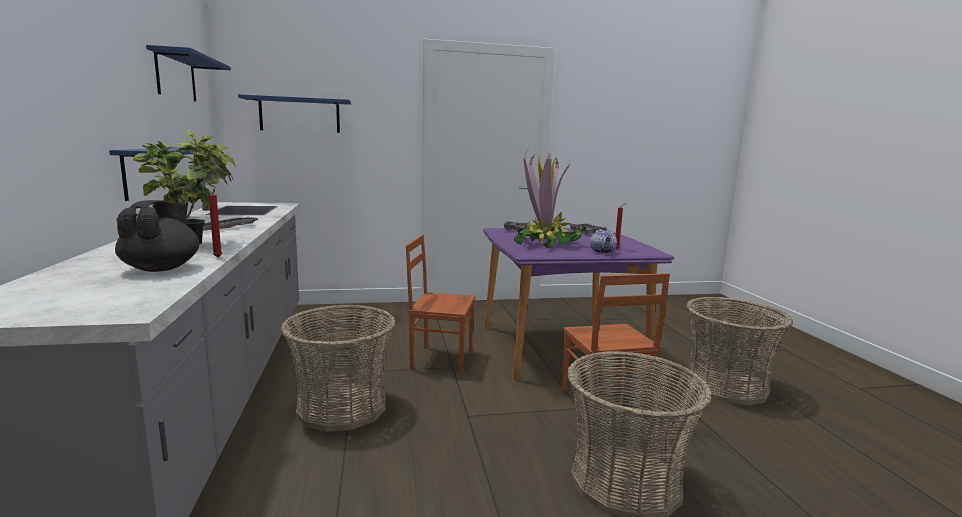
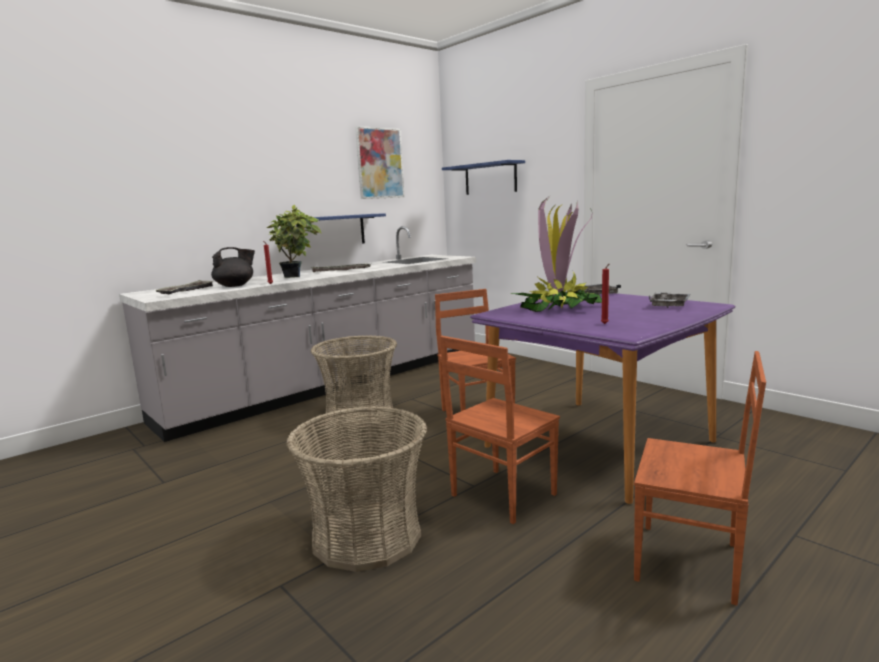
camera: 60 degrees right, 0 degrees up
(105, 291) = (187, 291): none -> tray
(176, 77) = (380, 163): blue shelf -> picture
(603, 252) = (571, 323): teapot -> none
(726, 386) = (689, 563): basket -> brown chair

